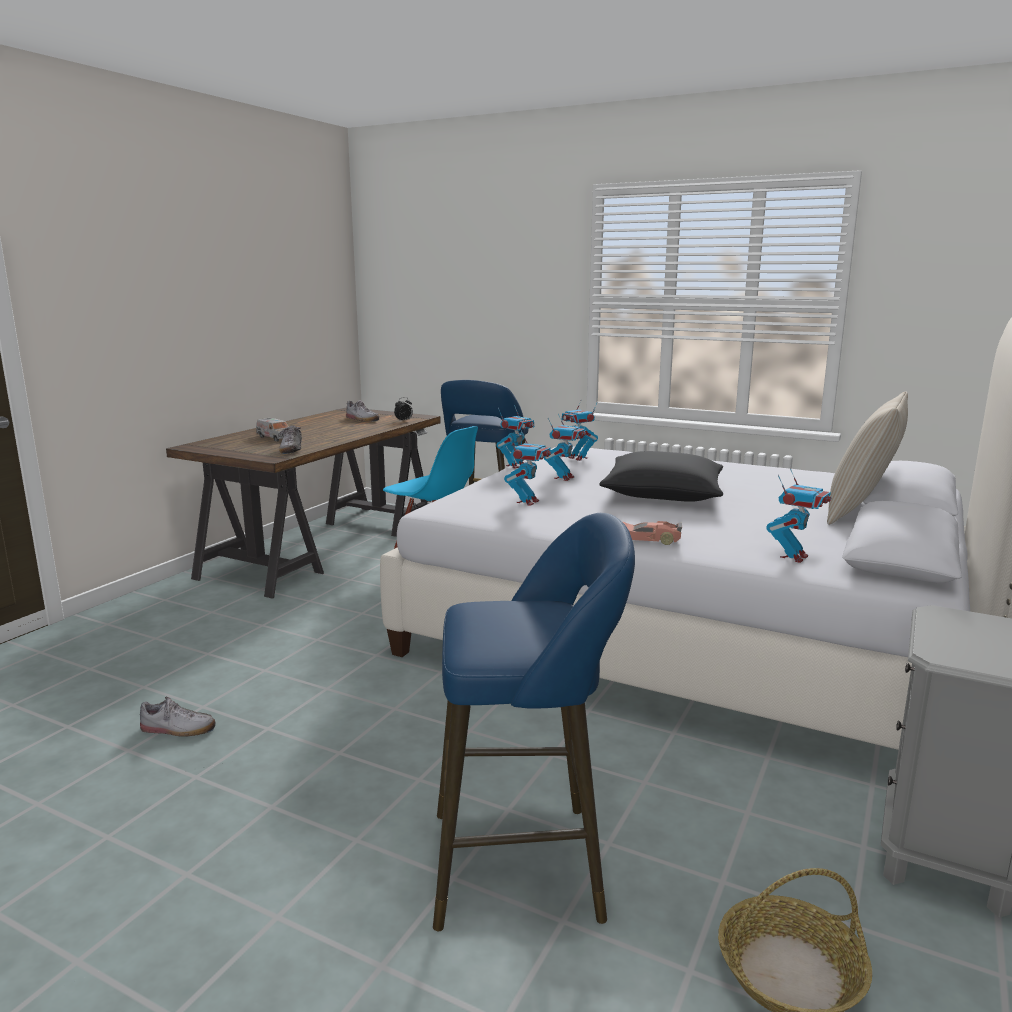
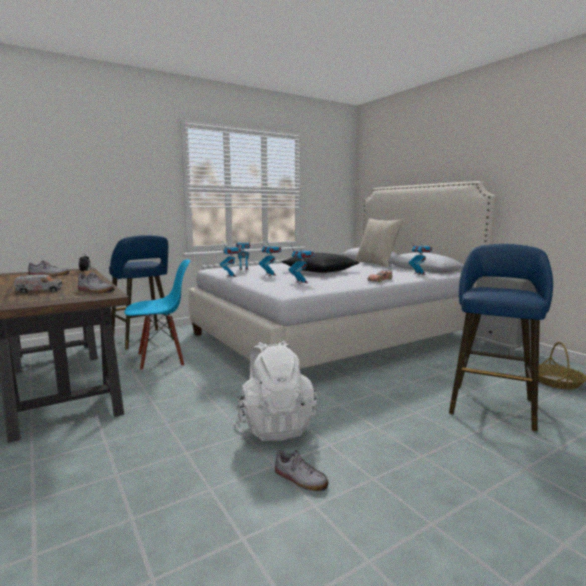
camera: 60 degrees left, 5 degrees down
(178, 729) = (300, 479): shoe -> shoe turned 90 degrees clockwise
(296, 681) = (275, 426): none -> white backpack

